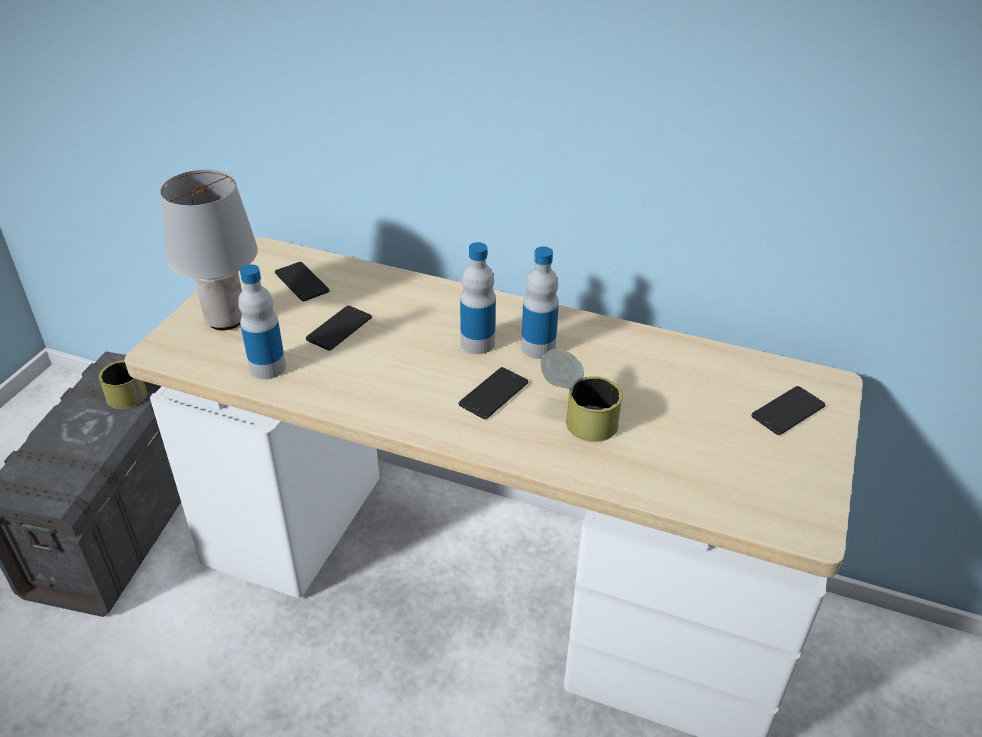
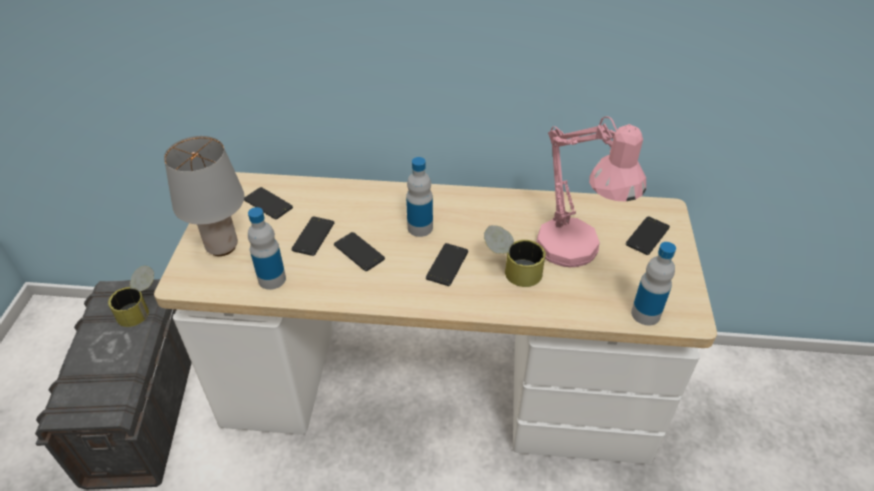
camera: 15 degrees left, 5 degrees up
(387, 357) = (359, 252): none -> phone
(538, 347) = (464, 222): bottle -> bottle (645, 314)
(674, 414) = (575, 254): none -> pink table lamp

